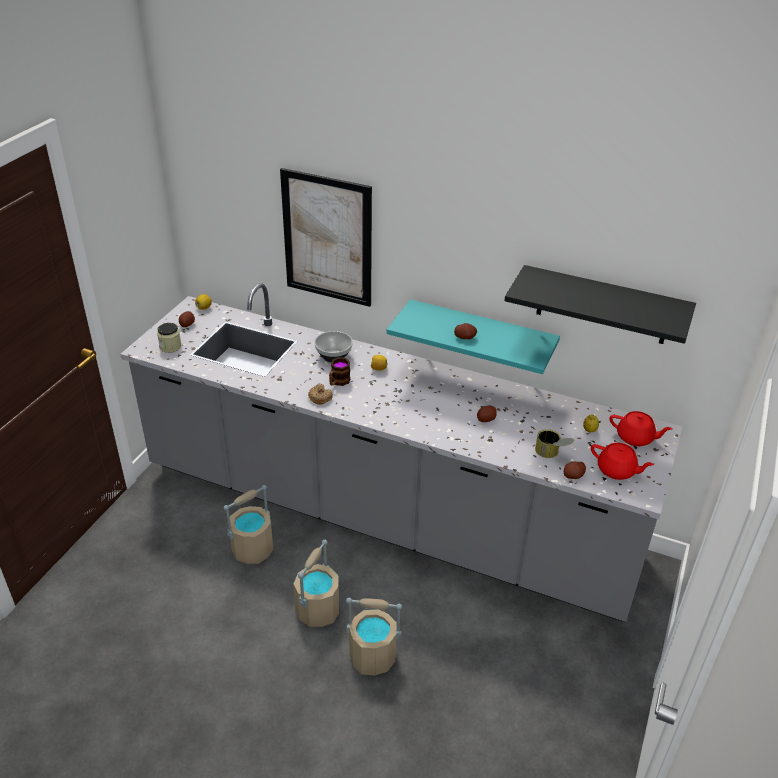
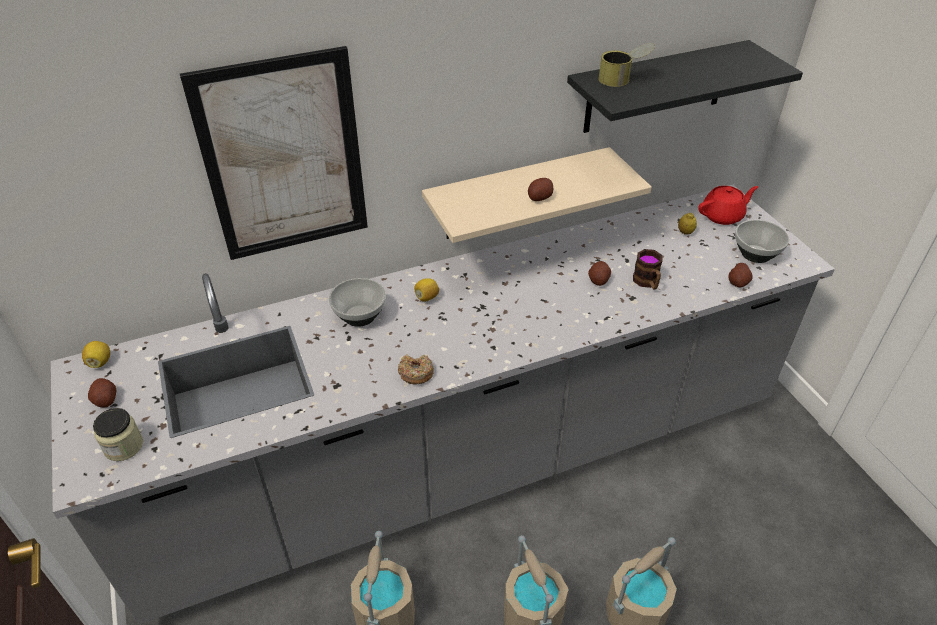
camera: 45 degrees left, 5 degrees up
(338, 382) = (408, 341): mug -> mug (647, 283)
(480, 337) = (517, 194): turquoise shelf -> beige shelf
(552, 454) = (694, 274): can -> can (623, 80)
(617, 470) = (756, 254): red teapot -> bowl

